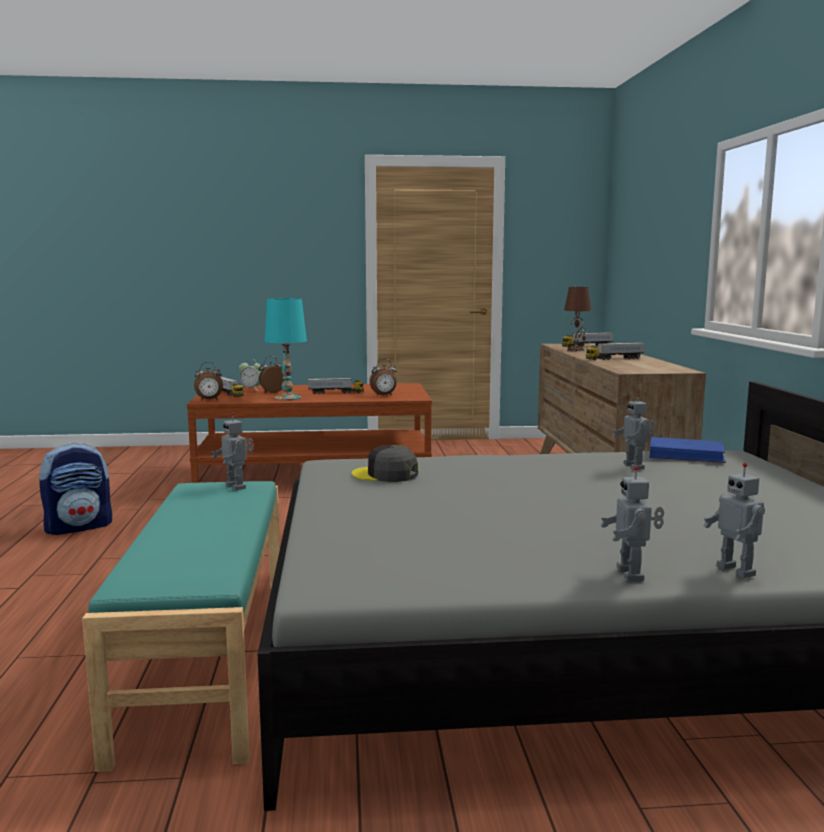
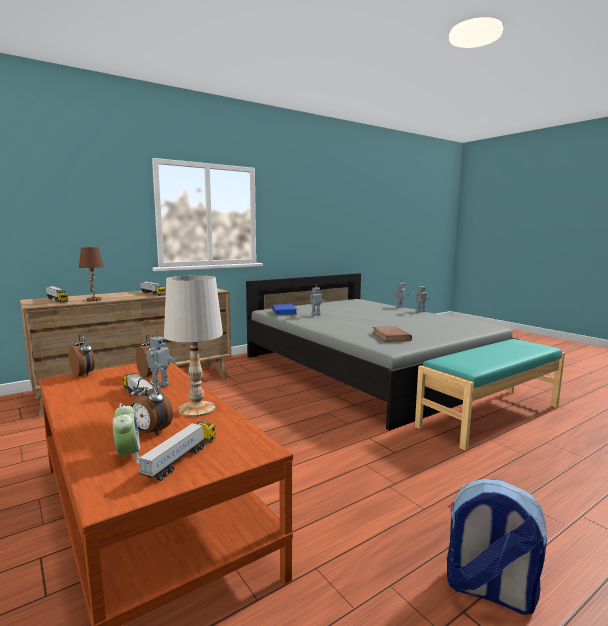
camera: 120 degrees left, 0 degrees up
(209, 400) = (250, 449): alarm clock -> alarm clock (83, 374)
(237, 486) = (449, 362): toy robot -> toy robot (159, 386)
(287, 398) = (197, 408): turquoise table lamp -> white table lamp
(385, 475) = (391, 336): grey cap -> brown book

